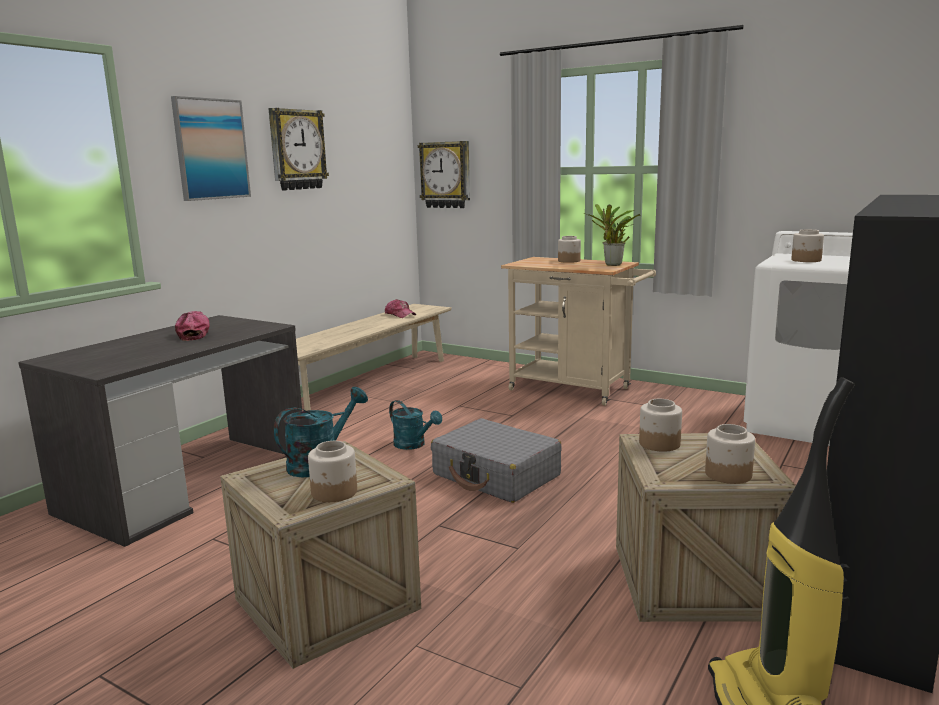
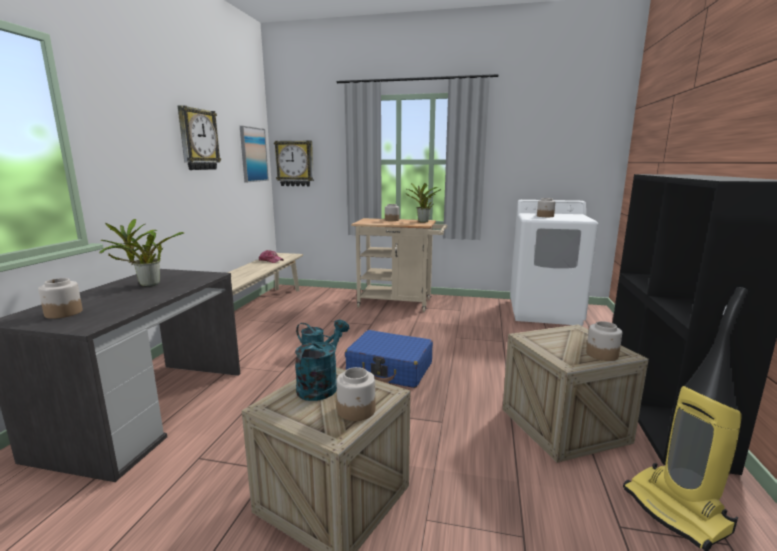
camera: 20 degrees left, 0 degrees up
(193, 333) = (146, 285): cap -> potted plant
(211, 149) = (136, 134): picture -> picture (253, 154)
(496, 475) = (390, 369): grey suitcase -> blue suitcase
(659, 443) = (539, 338): jar -> jar (63, 313)

